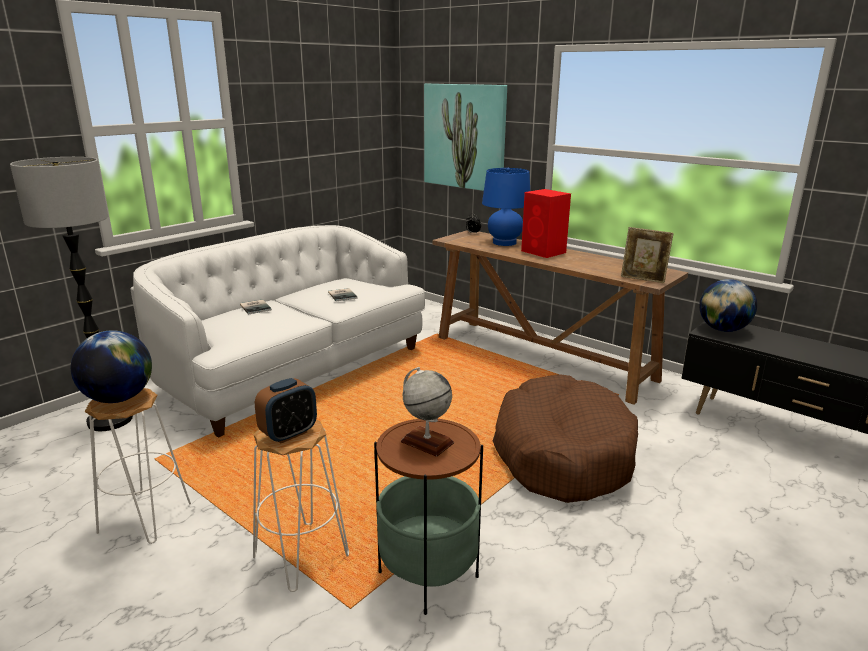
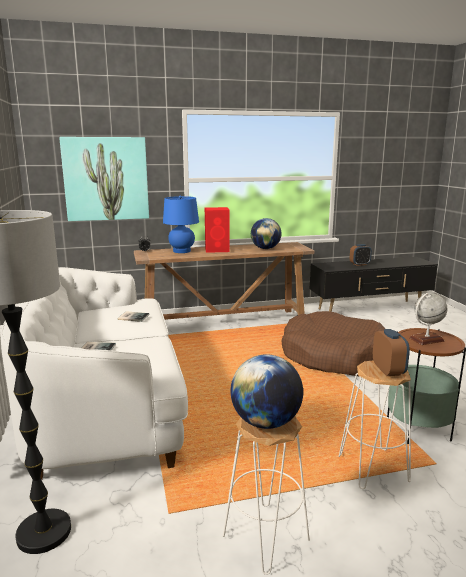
camera: 55 degrees left, 5 degrees down
(643, 279) = (296, 248): picture frame -> none
(723, 329) = (330, 266): globe -> globe (265, 248)
(790, 345) = (359, 264): none -> alarm clock

